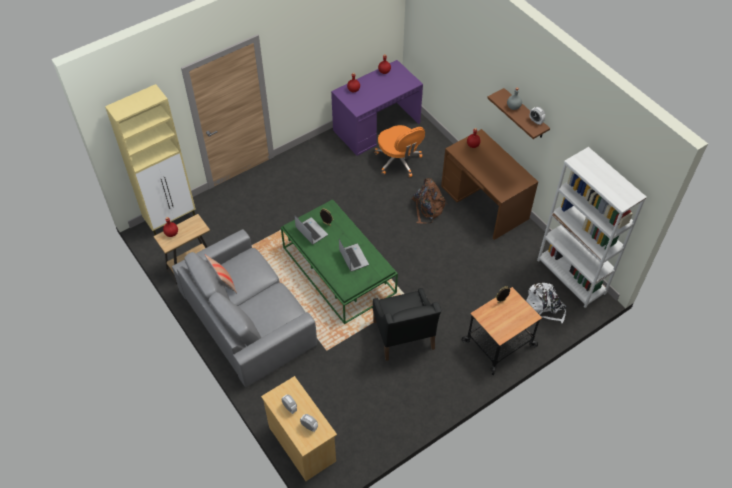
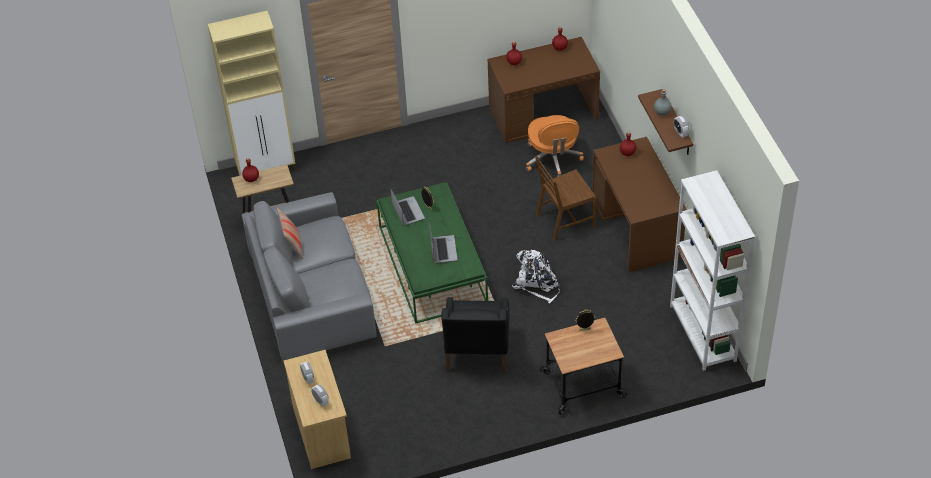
camera: 20 degrees right, 5 degrees down
(376, 126) = (543, 114): purple desk -> brown desk
(428, 208) = (564, 220): brown backpack -> brown chair
(543, 307) = (653, 359): white backpack -> white backpack (537, 283)

